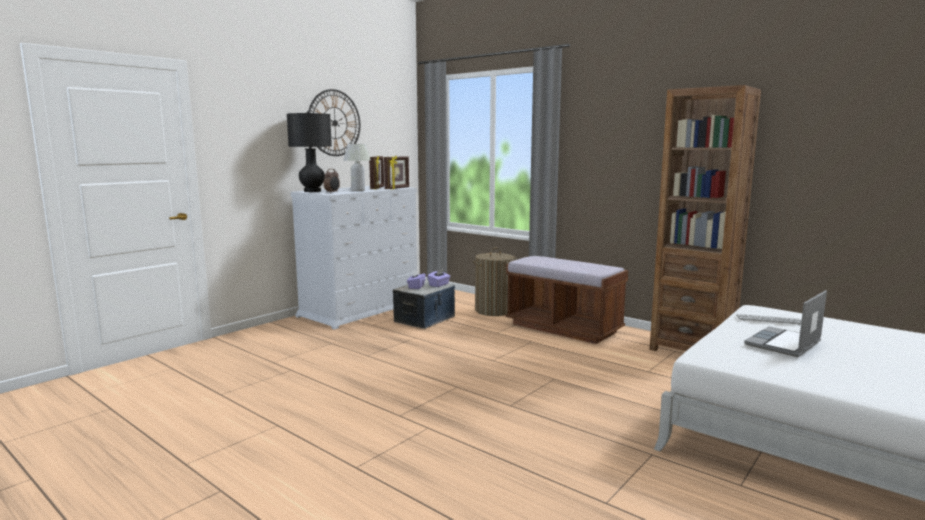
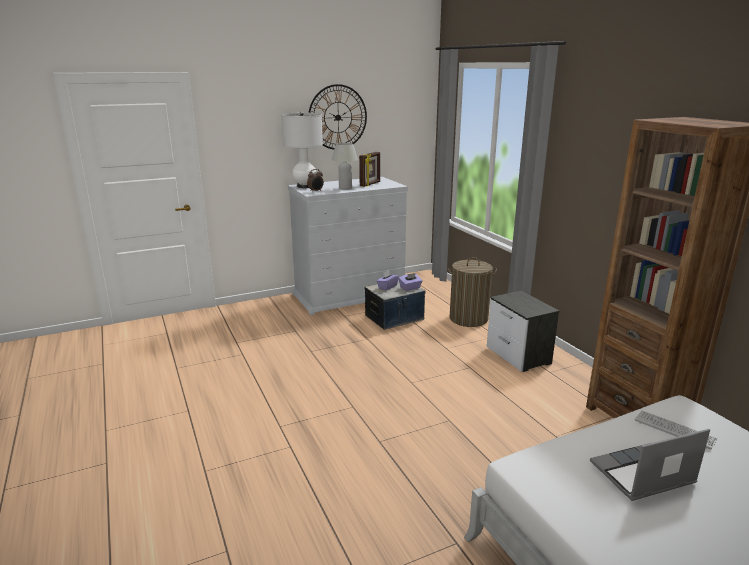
camera: 25 degrees right, 10 degrees up
(312, 191) = (305, 186): black table lamp -> white table lamp
(397, 188) = (387, 186): picture frame -> none
(563, 328) = (518, 356): brown bench -> nightstand

